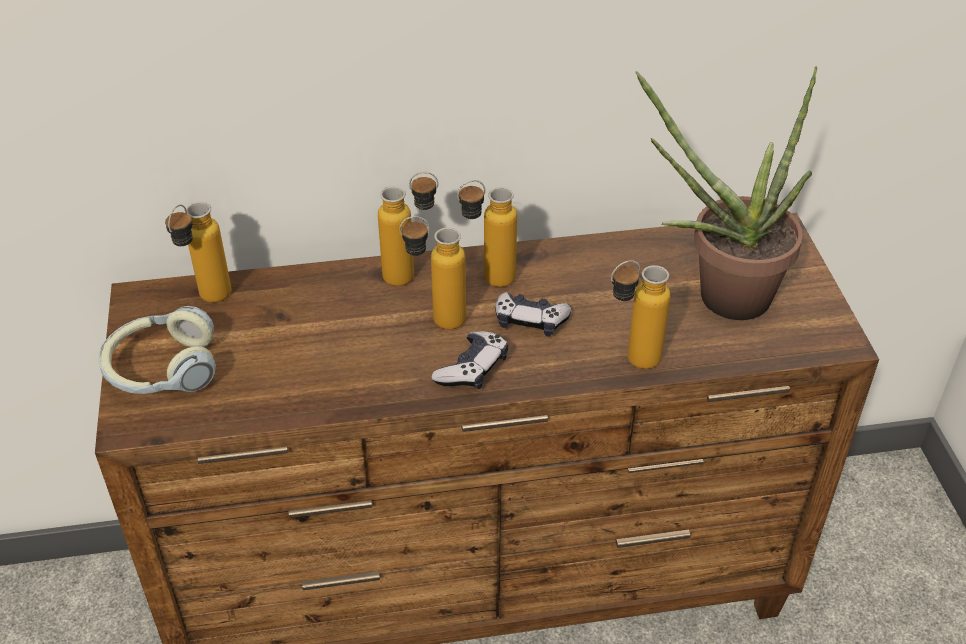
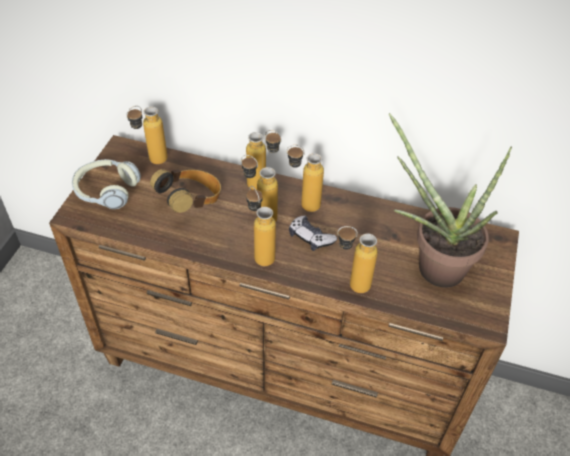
camera: 25 degrees right, 5 degrees up
(314, 336) = (191, 202): none -> headphones
(472, 369) = (260, 253): game controller -> bottle

